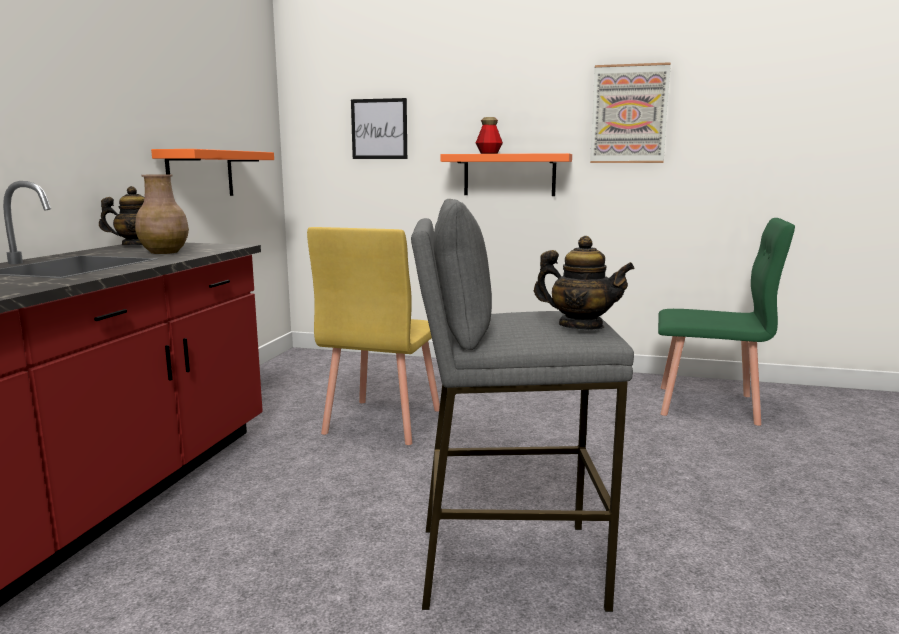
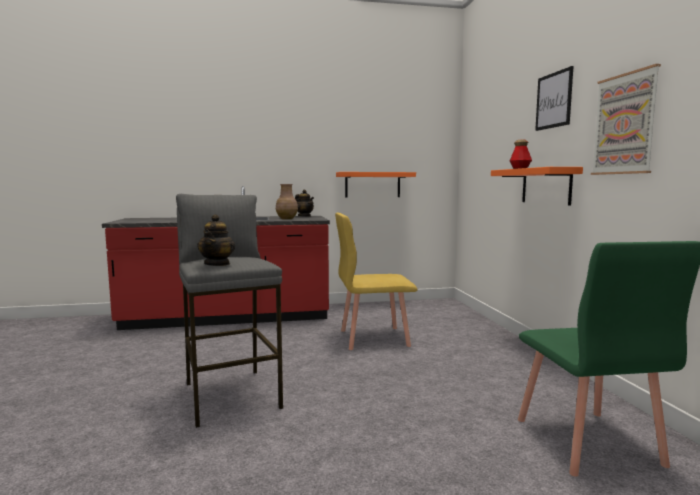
camera: 65 degrees right, 5 degrees down
(379, 129) = (490, 153): picture -> picture (554, 100)

